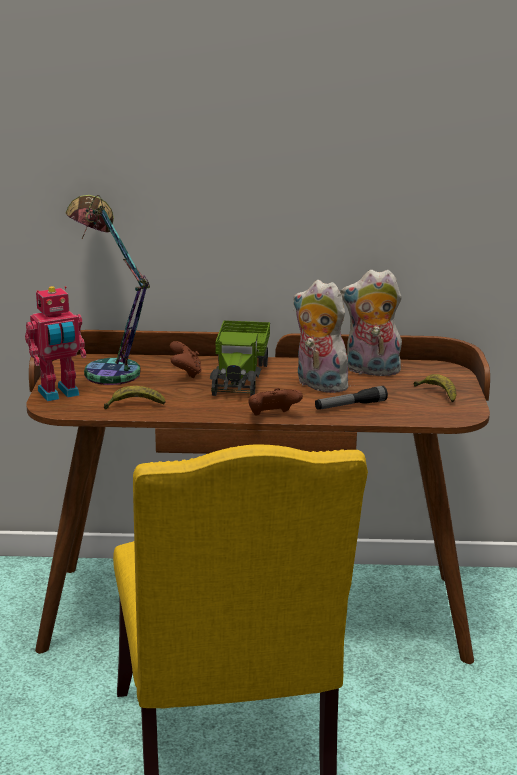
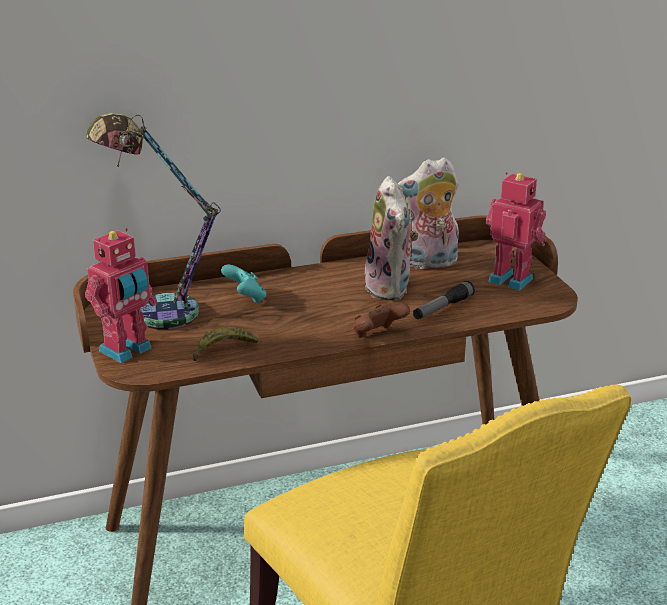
camera: 20 degrees left, 5 degrees up
(185, 373) = (246, 299): brown game controller -> turquoise game controller
(240, 375) = (305, 291): toy truck -> none
(318, 385) = (391, 289): plush toy -> plush toy turned 120 degrees counterclockwise
(437, 394) = (512, 279): banana -> toy robot

